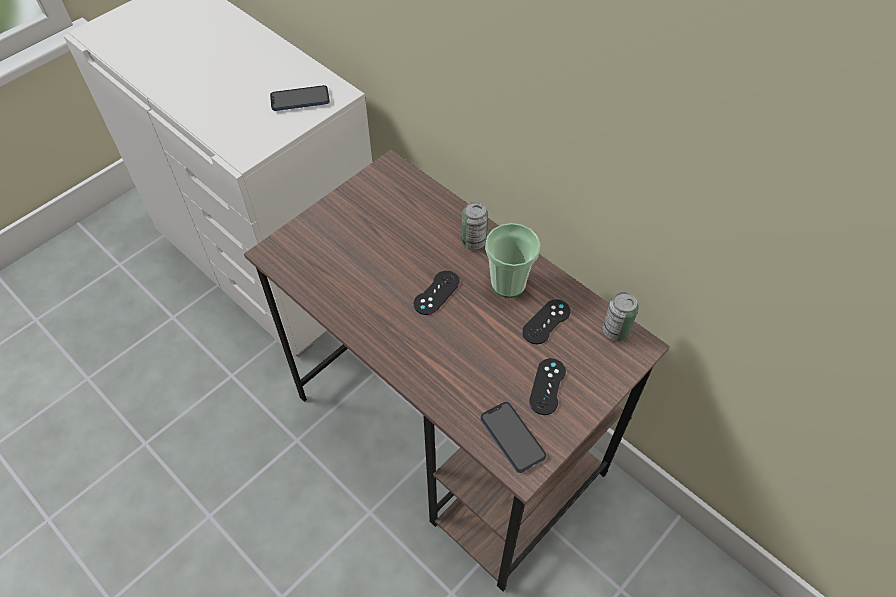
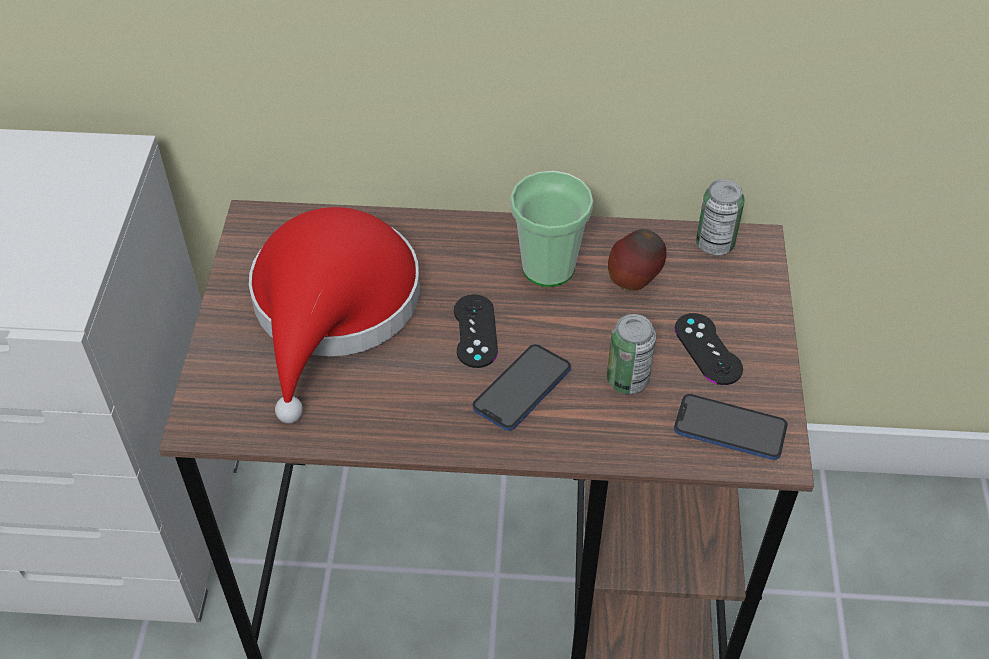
camera: 40 degrees left, 5 degrees down
(300, 100) = (67, 190): phone -> phone (522, 389)
(381, 236) = (333, 309): none -> red hat
(473, 241) = (457, 246): can -> can (627, 380)
(546, 322) = (634, 282): black game controller -> apple

